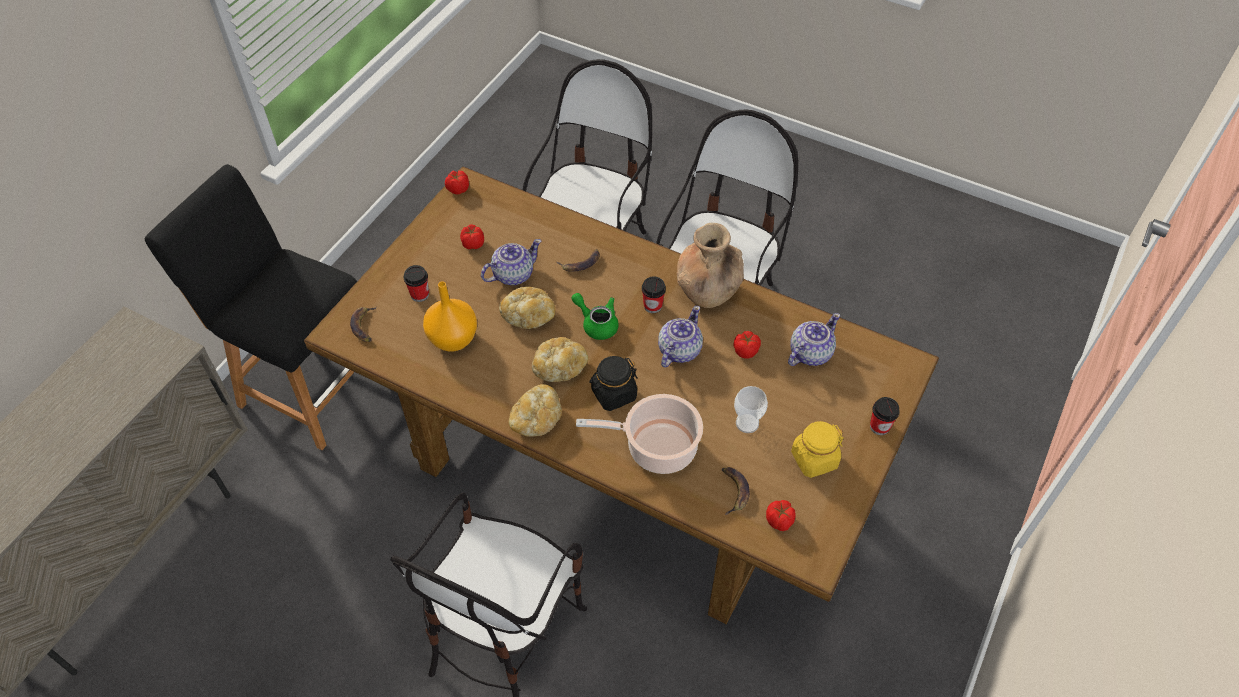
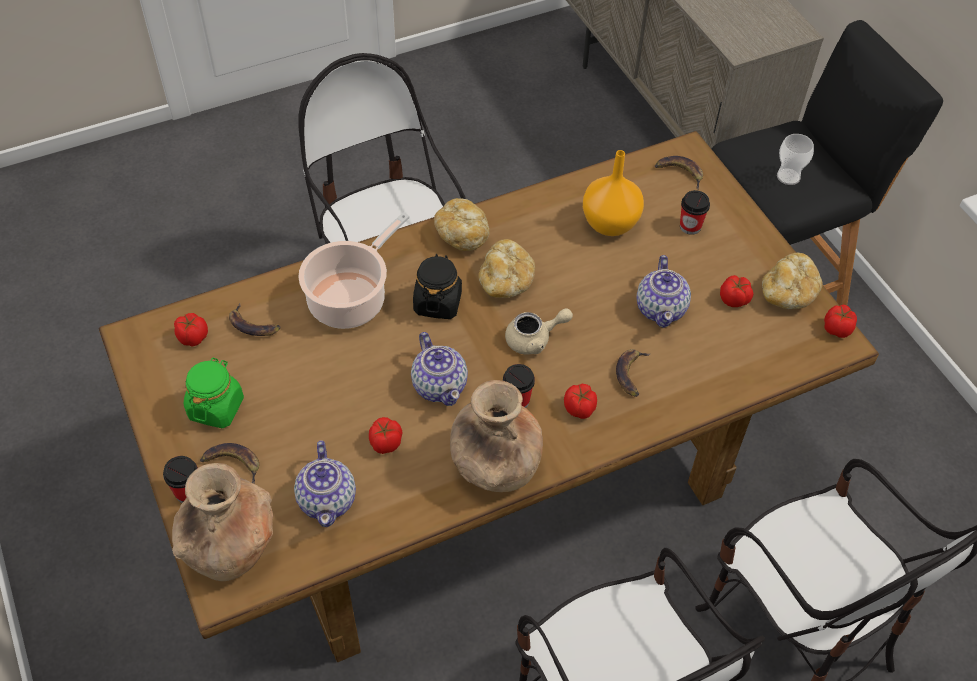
camera: 125 degrees right, 0 degrees up
(529, 316) = (592, 292): bread -> bread (788, 293)
(597, 324) = (534, 339): green teapot -> beige teapot
(630, 274) = (579, 409): none -> tomato
(747, 423) = (305, 383): cup -> cup (788, 177)
(814, 459) = (216, 407): yellow jar -> green jar
(839, 419) = (232, 463): none -> banana
(884, 379) = (230, 545): none -> brown vase

